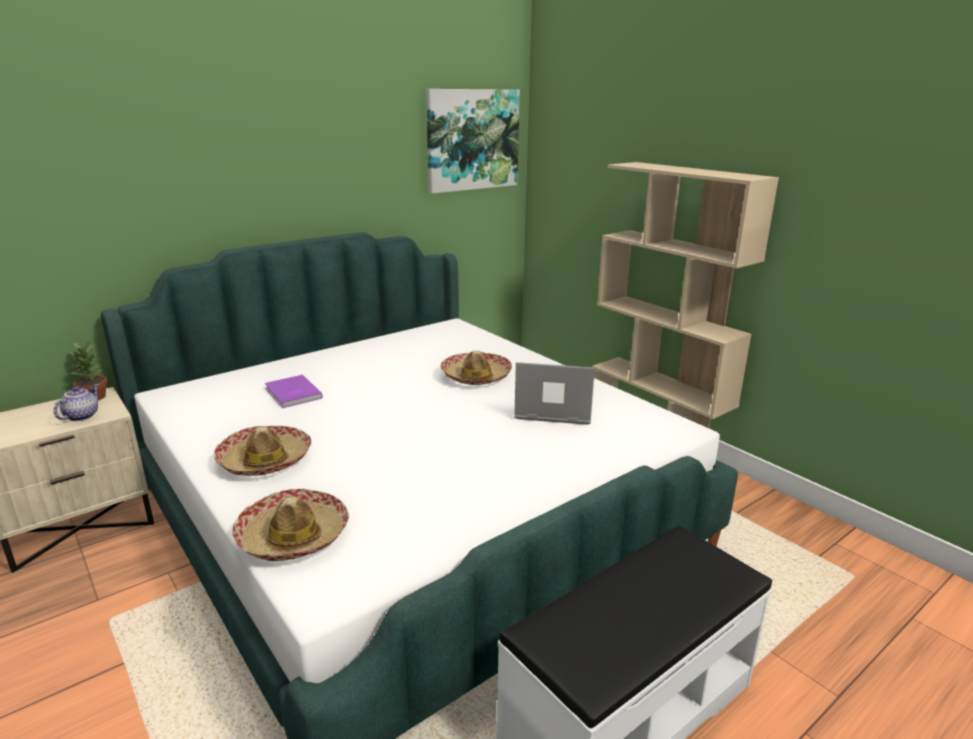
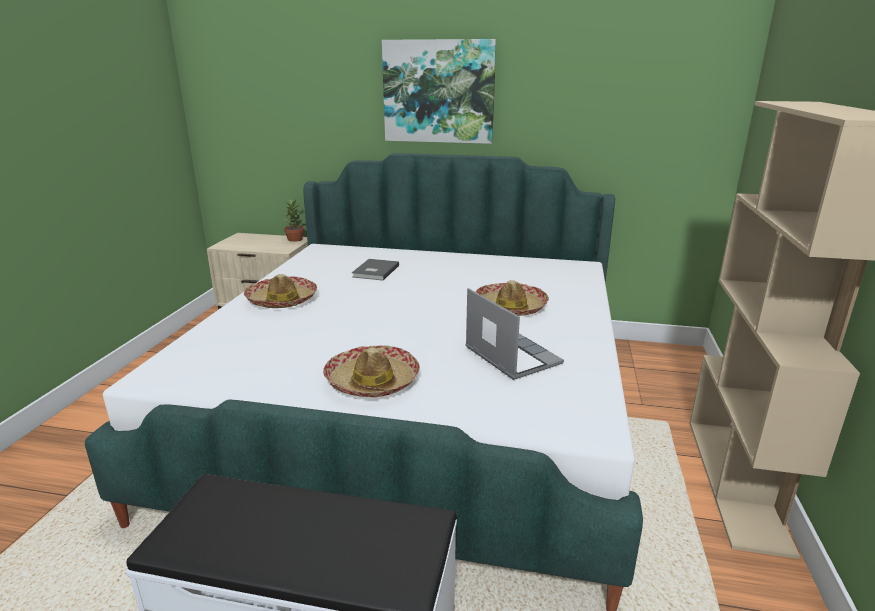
camera: 50 degrees right, 0 degrees up
(81, 416) = (272, 246): teapot -> none
(292, 394) = (374, 271): purple book -> grey book
(293, 536) = (206, 343): hat -> hat (372, 382)
(472, 140) = (669, 75): picture -> picture (438, 92)

